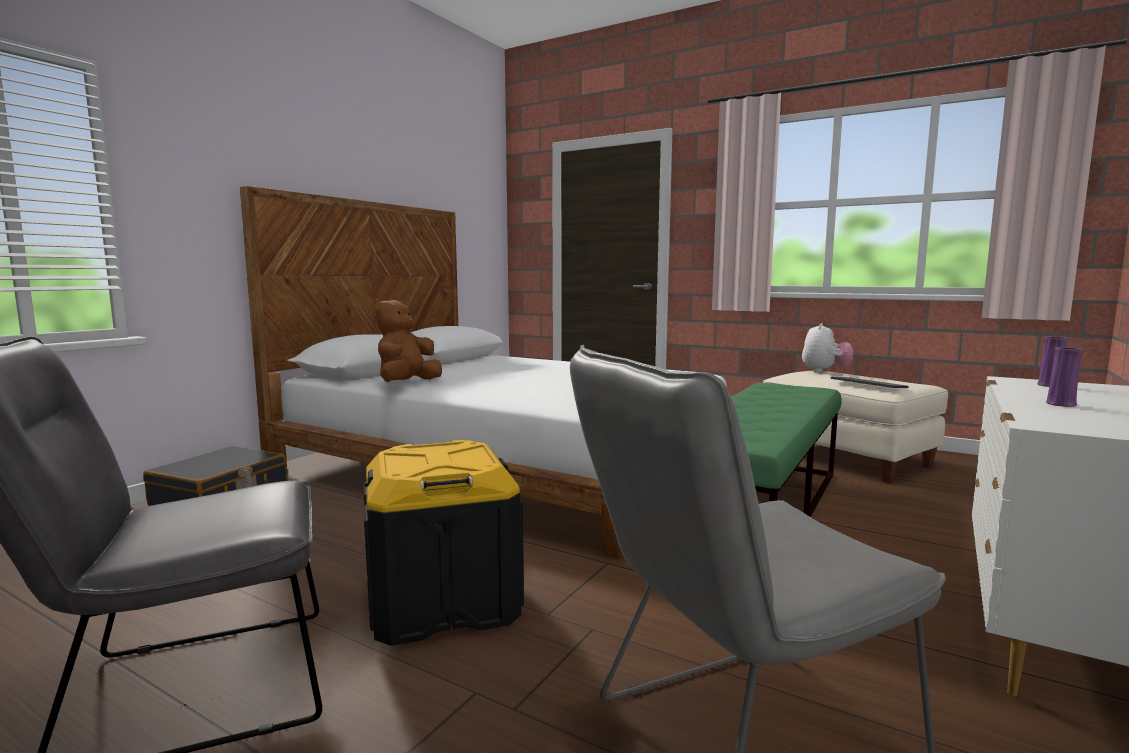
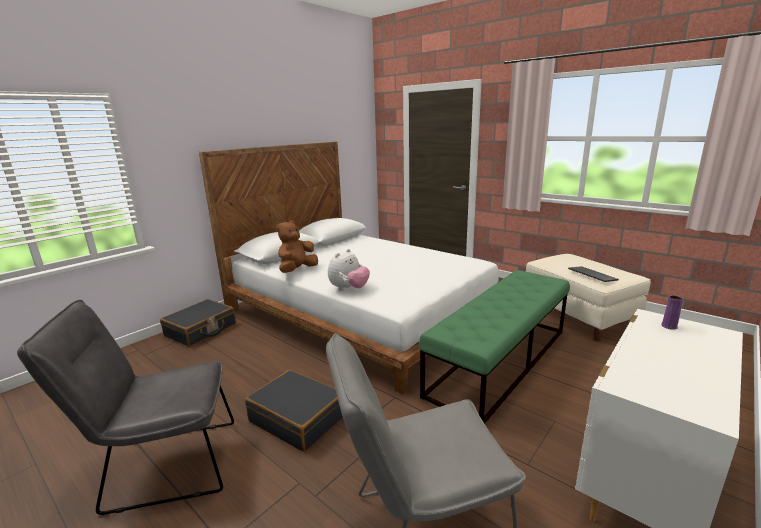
camera: 10 degrees right, 10 degrees up
(442, 601) = (298, 418): black storage box -> black suitcase
(825, 371) = (571, 257): plush toy -> plush toy (349, 289)
(1061, 404) = (653, 356): purple vase -> none

